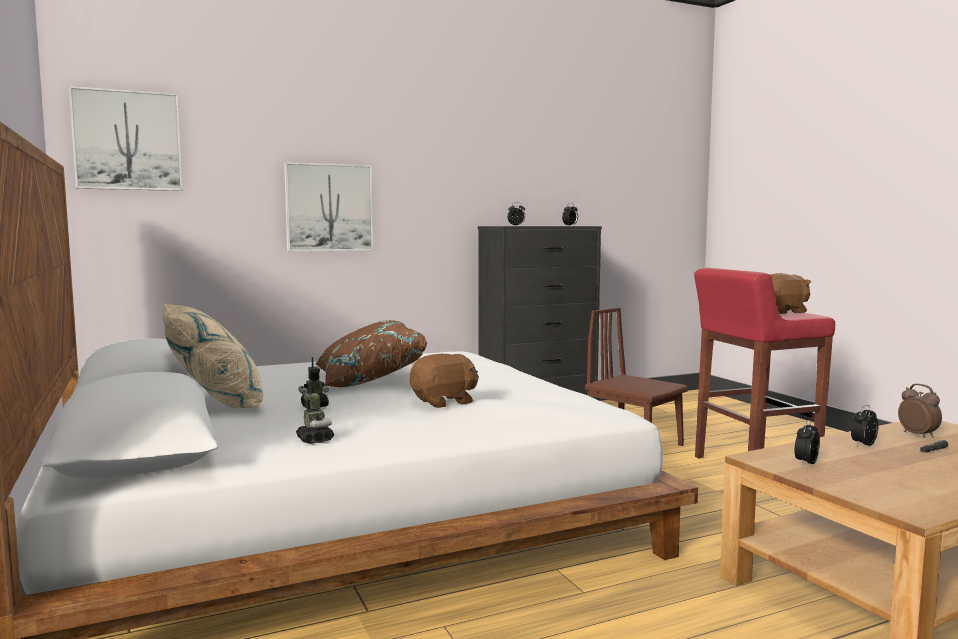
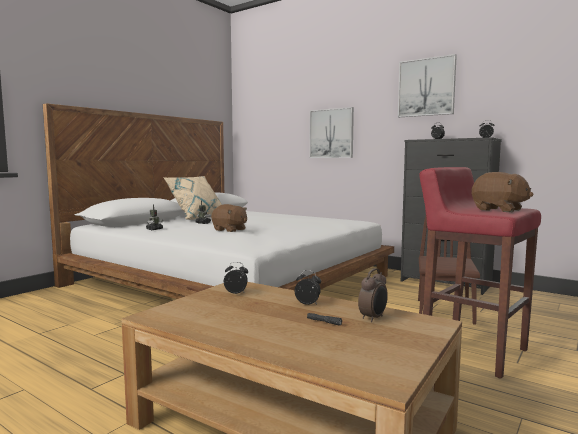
camera: 60 degrees right, 0 degrees up
(127, 140) = (254, 108): picture -> picture (426, 87)
(368, 379) = (263, 221): brown pillow -> none

